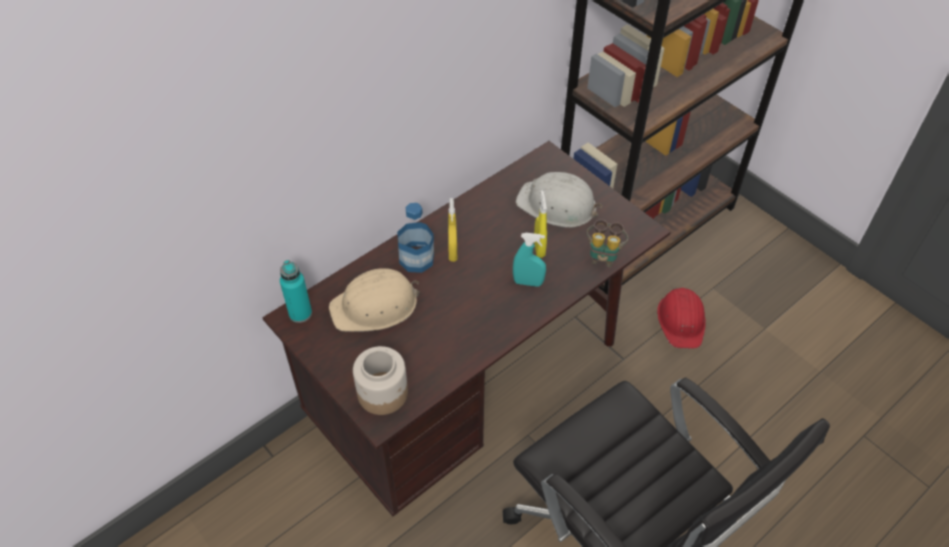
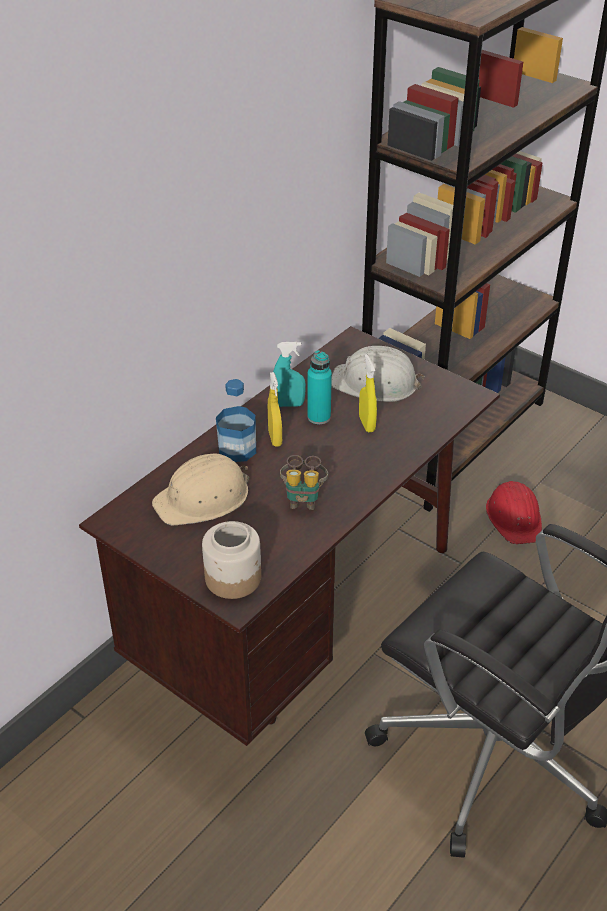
camera: 10 degrees left, 10 degrees down
(300, 313) = (121, 515): turquoise bottle -> turquoise bottle (319, 417)
(528, 282) = (363, 456): turquoise spray bottle -> turquoise spray bottle (288, 404)
(603, 255) = (436, 423): binoculars -> binoculars (303, 498)

